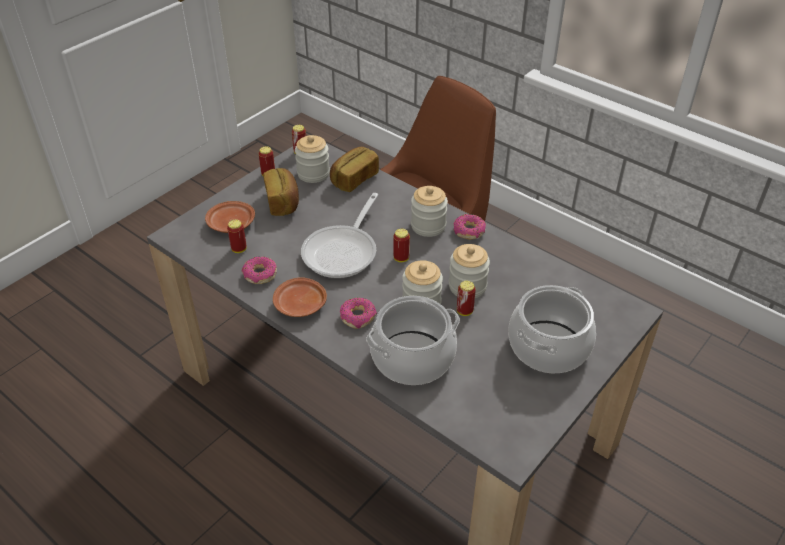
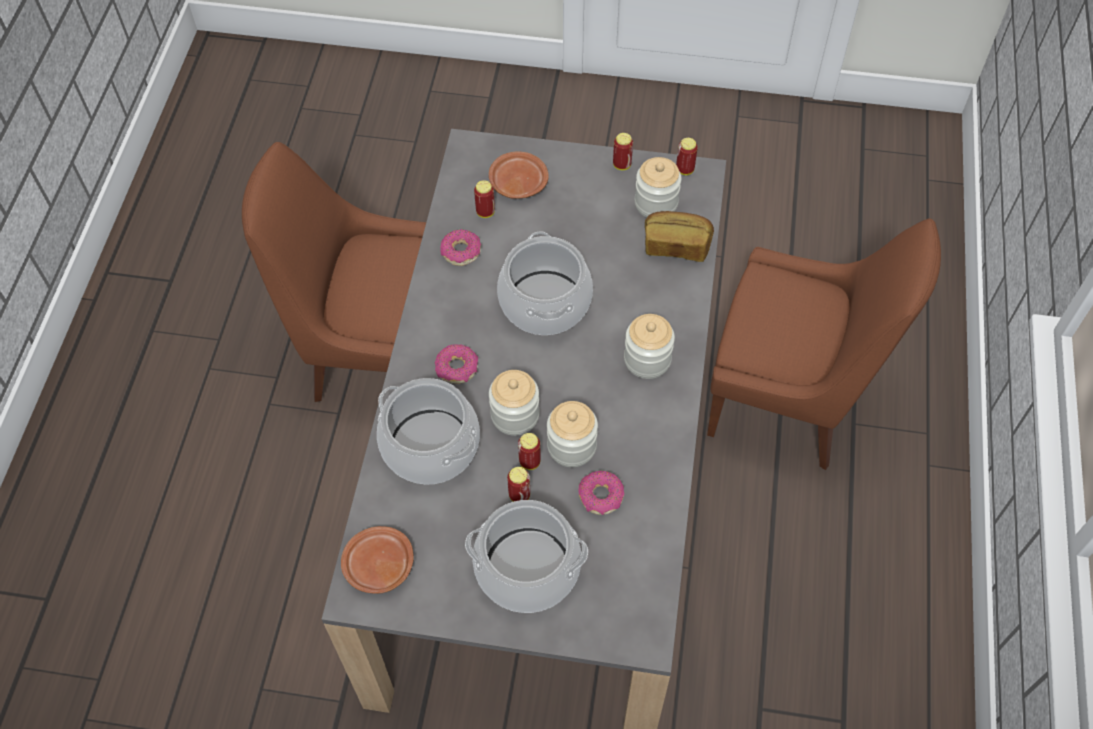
camera: 60 degrees right, 15 degrees up
(198, 457) = (377, 351): none -> brown chair
(283, 202) = (586, 205): bread -> none
(300, 305) = (441, 310): brown plate -> brown plate (378, 566)
(343, 252) = (546, 303): frying pan -> cooking pot
(401, 258) = (573, 361): can -> can (519, 495)
(469, 231) = (668, 405): donut -> donut (600, 496)

